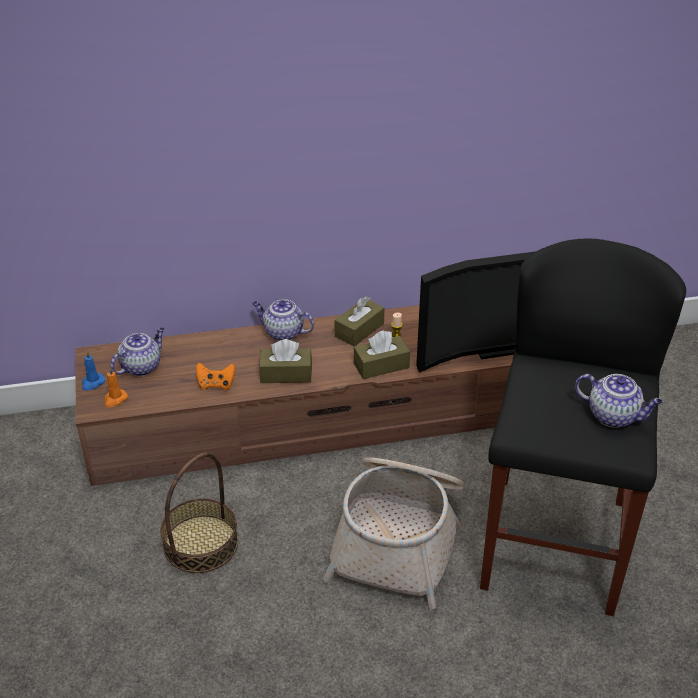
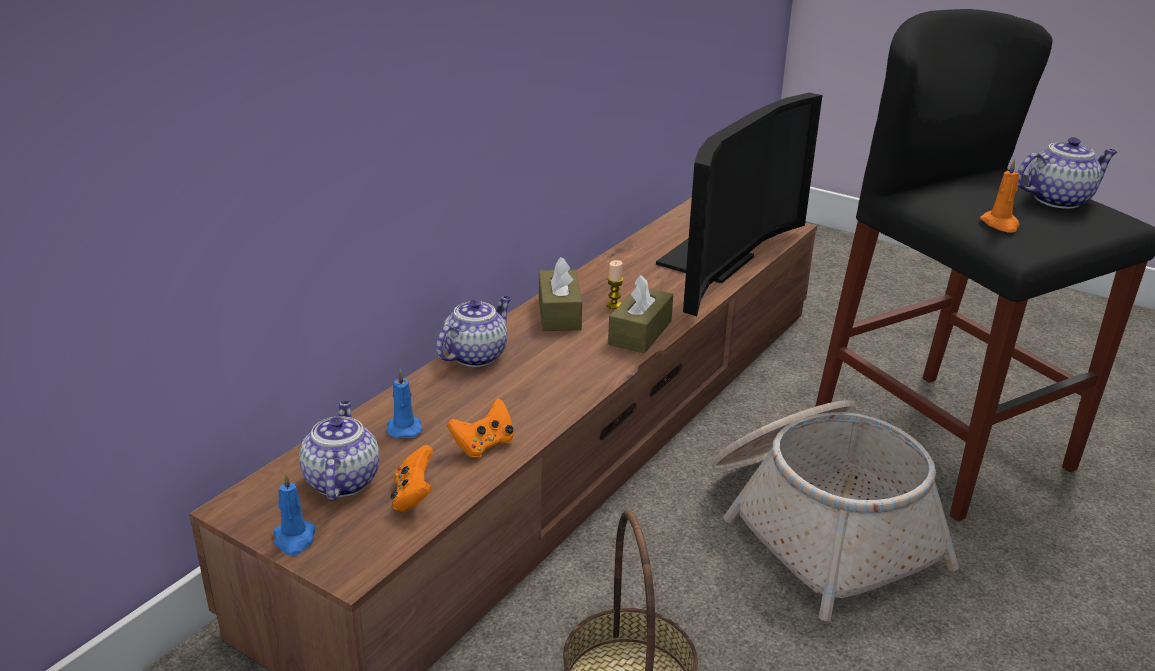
camera: 45 degrees left, 10 degrees down
(115, 399) = (366, 539): orange candle -> orange candle (1000, 224)
(156, 391) = (413, 496): none -> orange game controller
(198, 355) = (404, 428): none -> blue candle
(282, 333) = (476, 355): teapot -> teapot turned 150 degrees clockwise
(286, 374) = (551, 391): brown tissue box -> none

